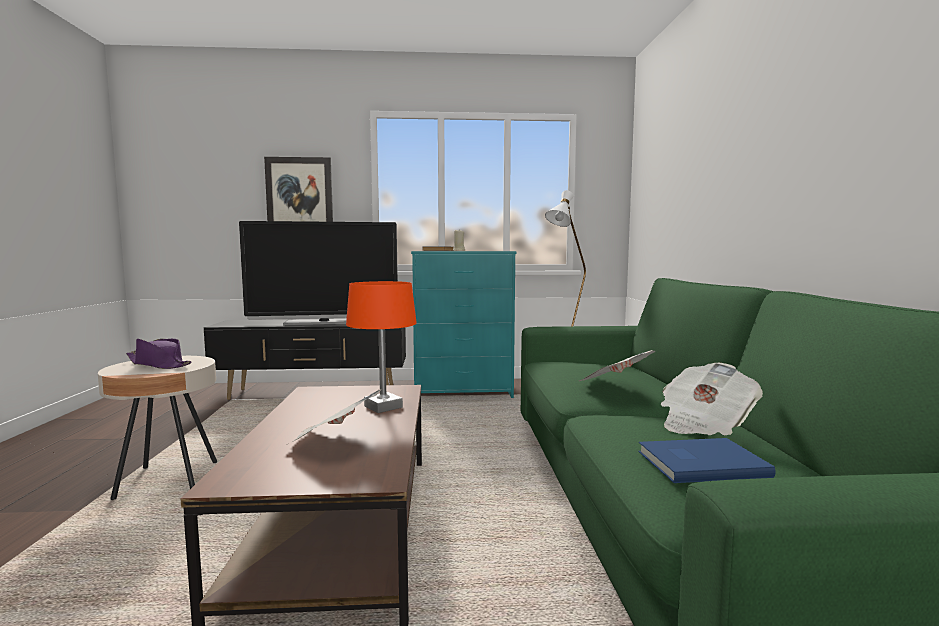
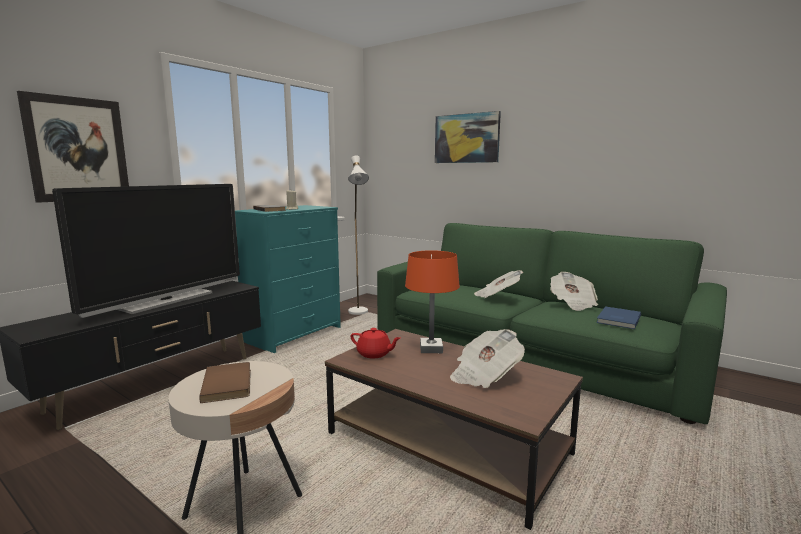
camera: 50 degrees left, 5 degrees up
(159, 364) = (230, 384): purple hat -> brown book
(336, 394) = (374, 354): none -> red teapot
(711, 147) = (466, 138): none -> picture

